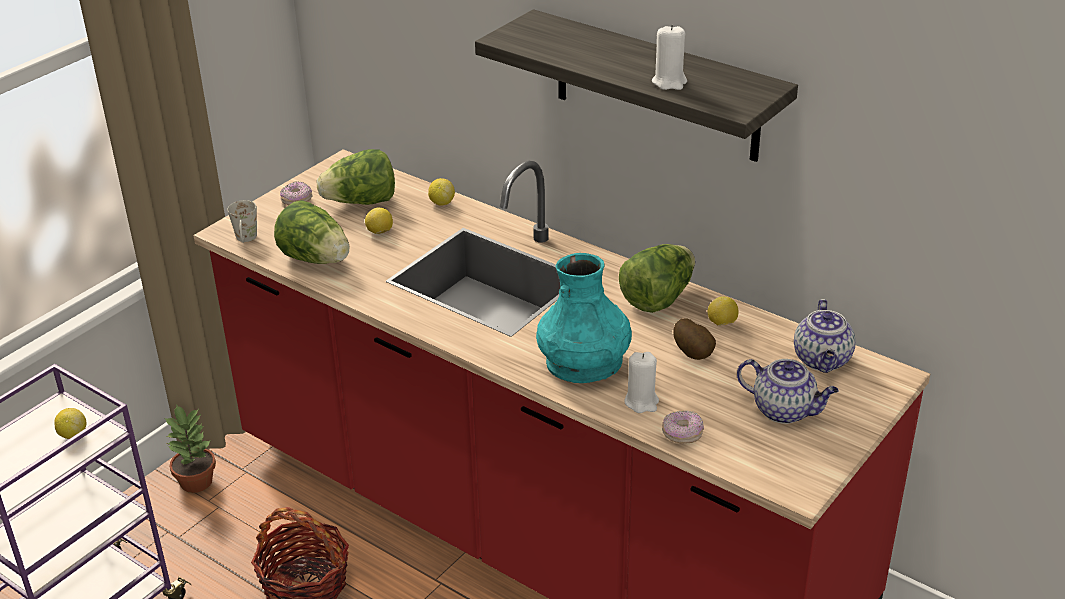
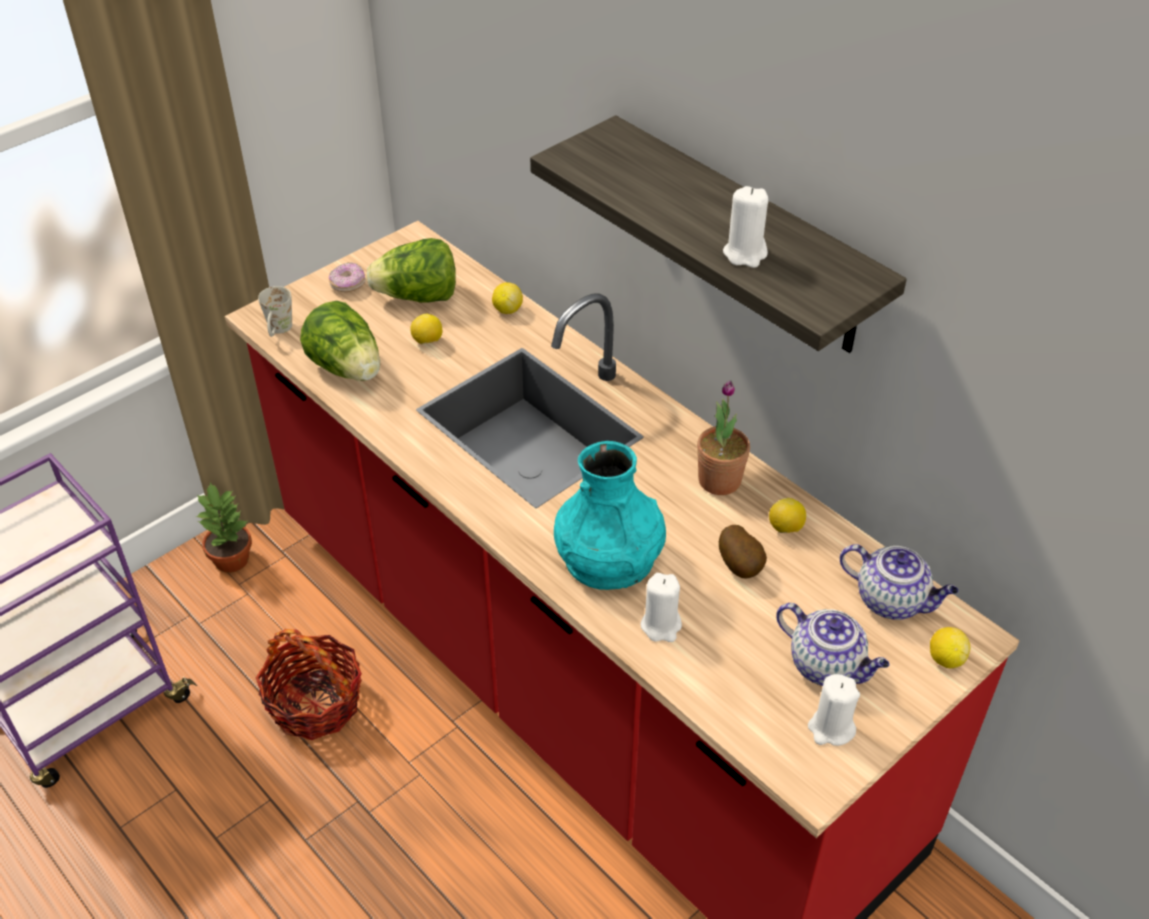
camera: 10 degrees right, 10 degrees up
(73, 434) = (56, 539): lemon -> lemon (945, 659)
(658, 298) = (719, 480): lettuce -> potted plant
(682, 435) = (696, 680): donut -> none
(801, 451) = (831, 728): none -> white candle
(823, 360) = (892, 601): teapot -> teapot turned 75 degrees counterclockwise

